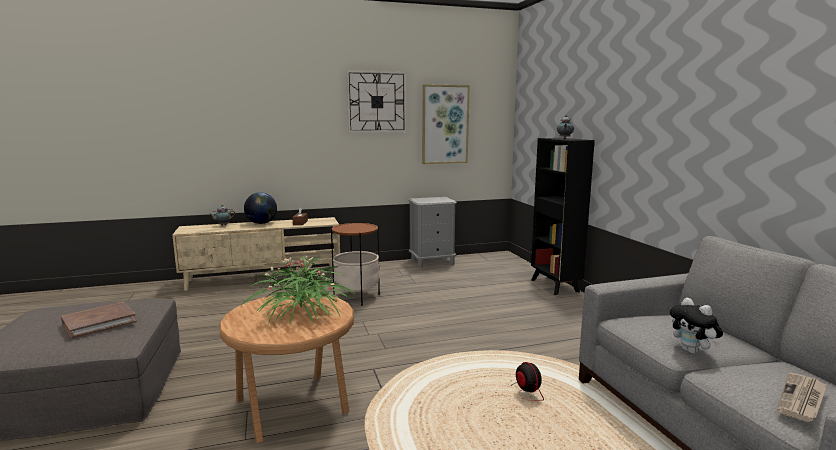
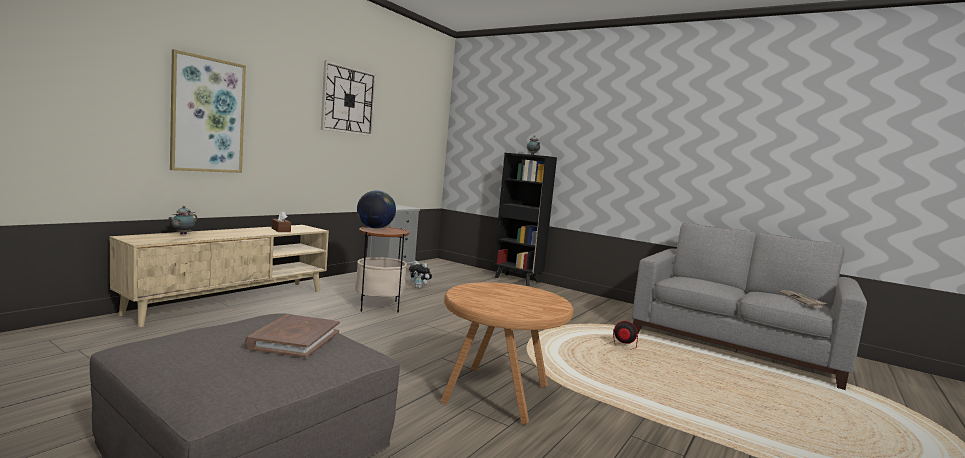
camera: 40 degrees left, 5 degrees down
(261, 223) = (231, 231): globe -> globe (375, 228)
(302, 313) = (515, 295): potted plant -> none
(445, 124) = (401, 133): picture -> picture (208, 115)
(692, 352) = (728, 290): plush toy -> plush toy (419, 287)

